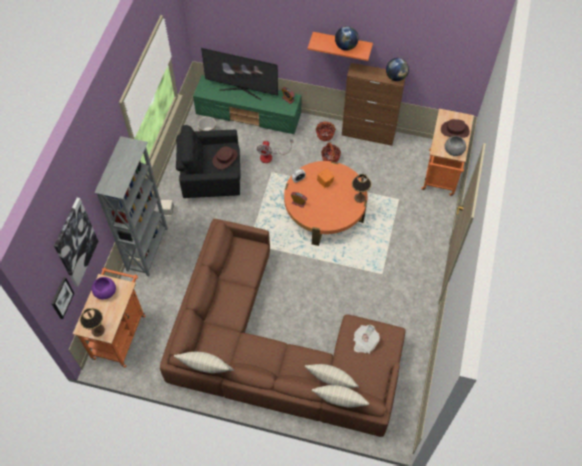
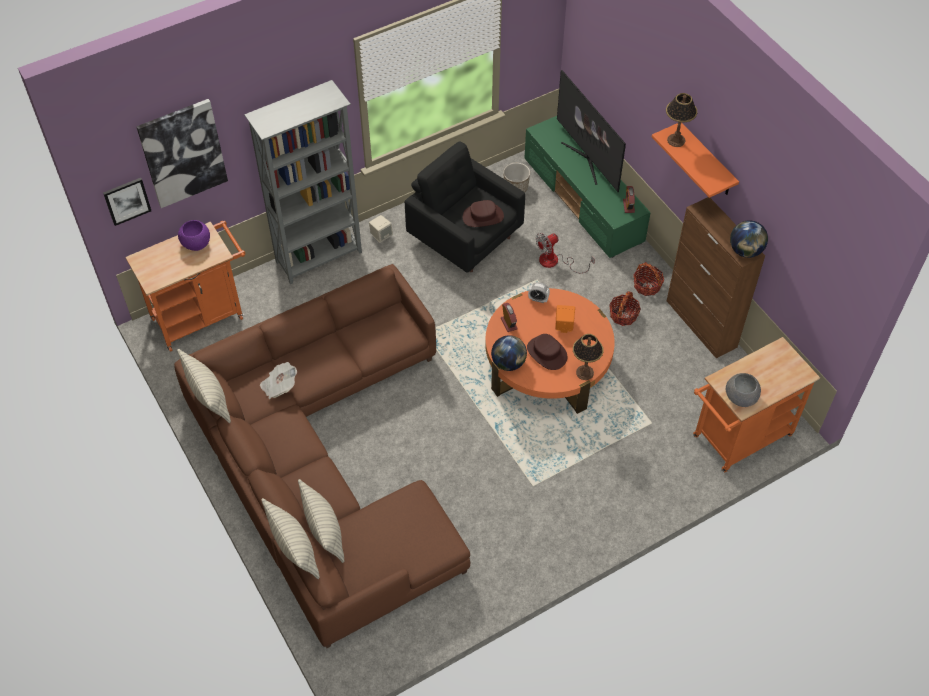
camera: 45 degrees right, 5 degrees down
(97, 330) = (148, 272): table lamp -> table lamp (676, 140)
(346, 46) = (699, 163): globe -> globe (508, 363)
(364, 342) = (404, 524): newspaper -> newspaper (279, 386)
(455, 130) = (771, 376): brown hat -> brown hat (546, 353)

